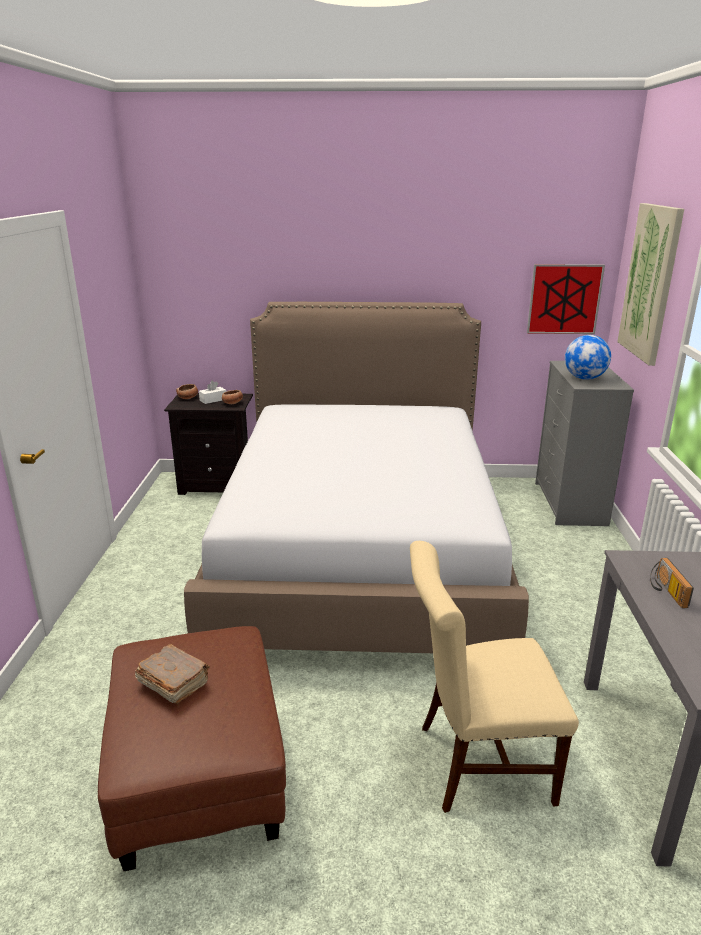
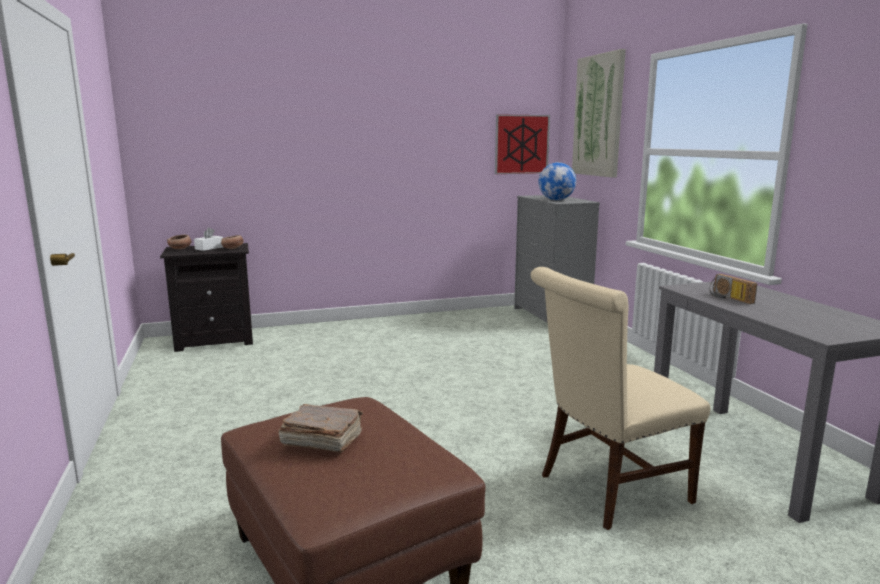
camera: 20 degrees left, 10 degrees down
(360, 551) = (394, 367): bed -> none

